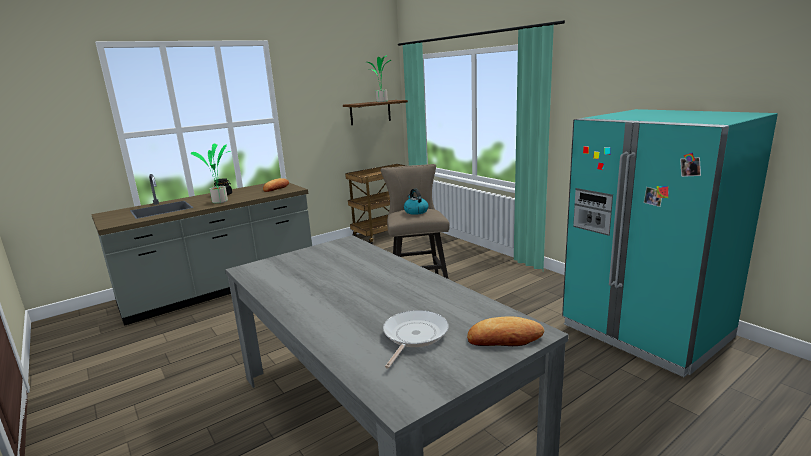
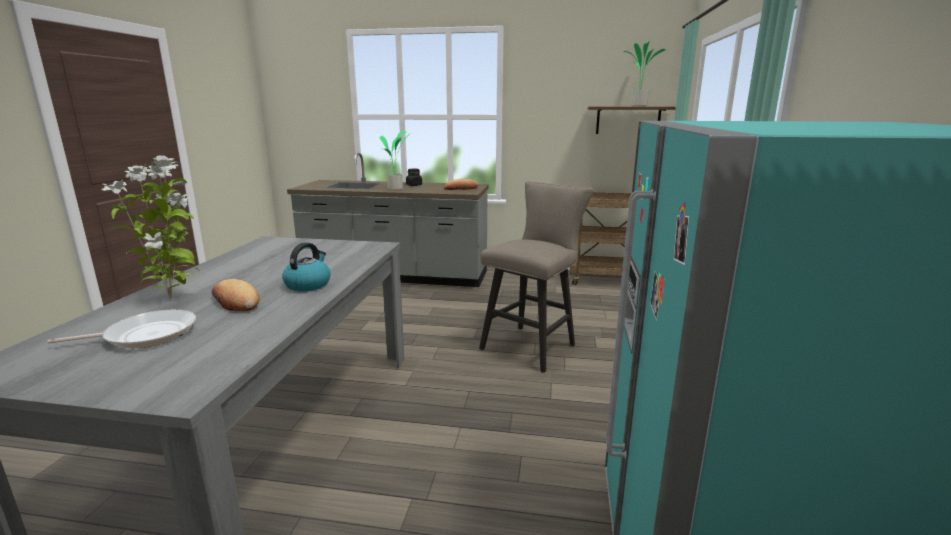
camera: 45 degrees right, 0 degrees up
(339, 320) = (172, 298): none -> potted plant
(415, 211) = (529, 243): kettle -> kettle (308, 284)
(504, 338) = (156, 381): bread -> bread (236, 302)

